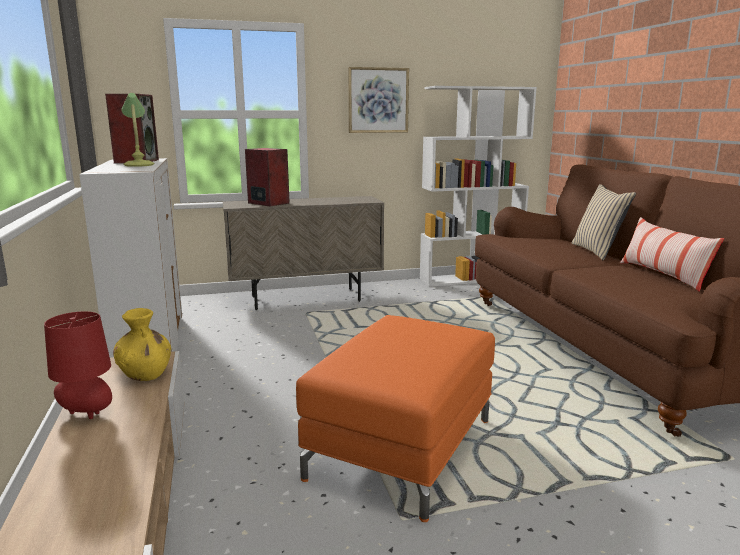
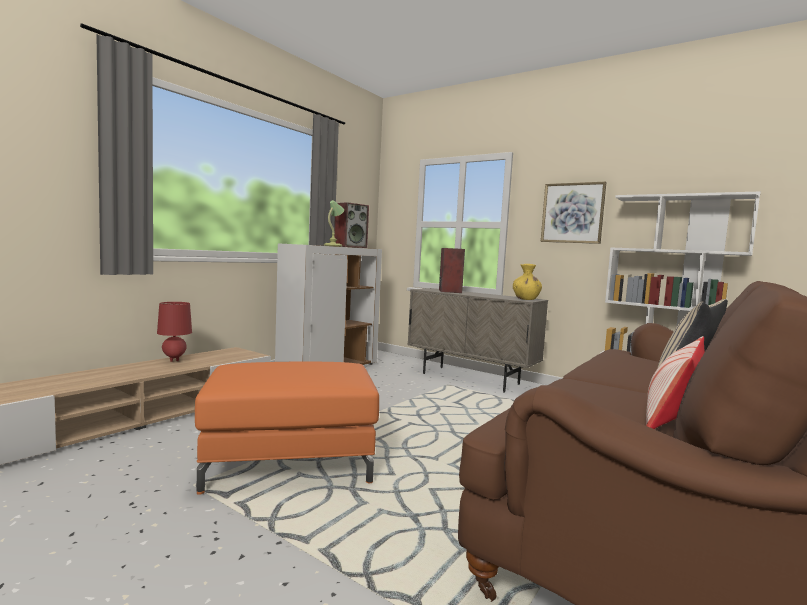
camera: 50 degrees right, 10 degrees down
(145, 374) = (231, 357): yellow vase -> yellow vase (526, 299)

